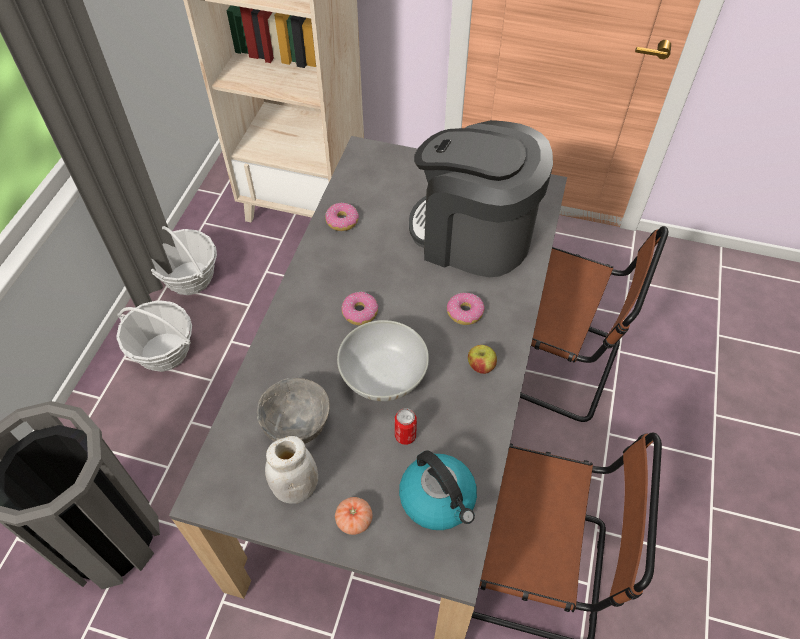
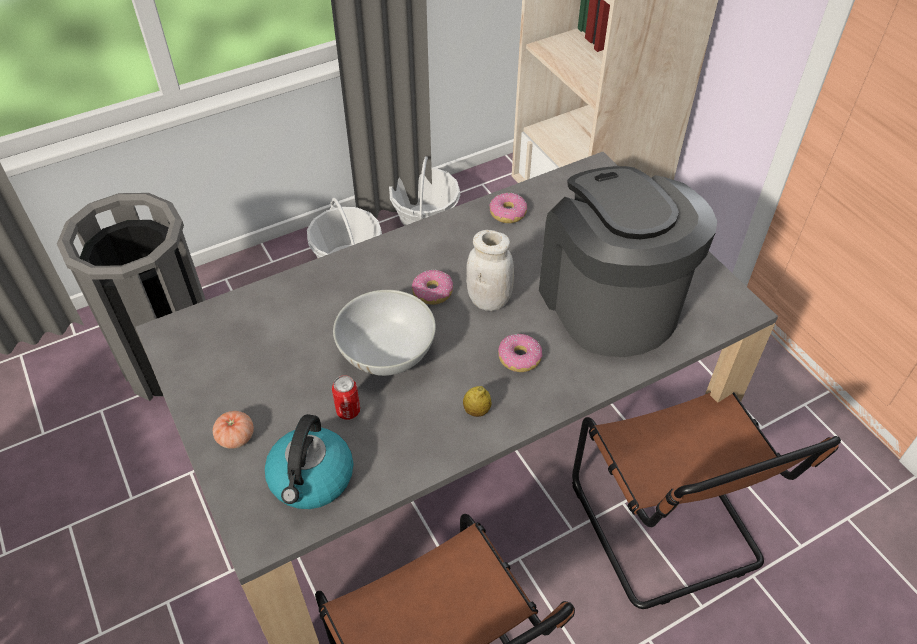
camera: 45 degrees right, 5 degrees down
(296, 425) = (283, 336): grey bowl -> none
(296, 488) = (228, 379): white jar -> white jar (489, 300)
(481, 366) = (476, 411): apple -> lemon

